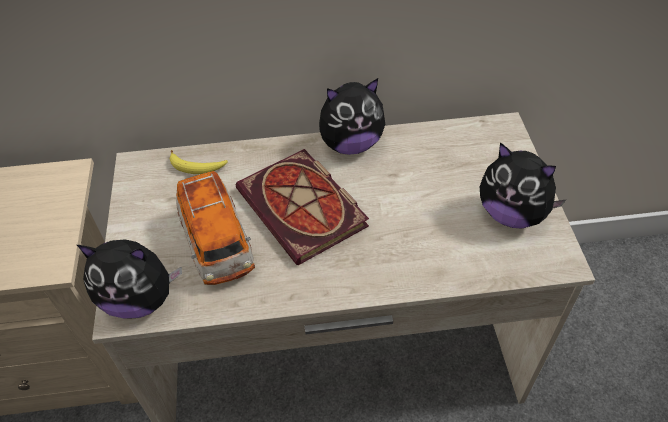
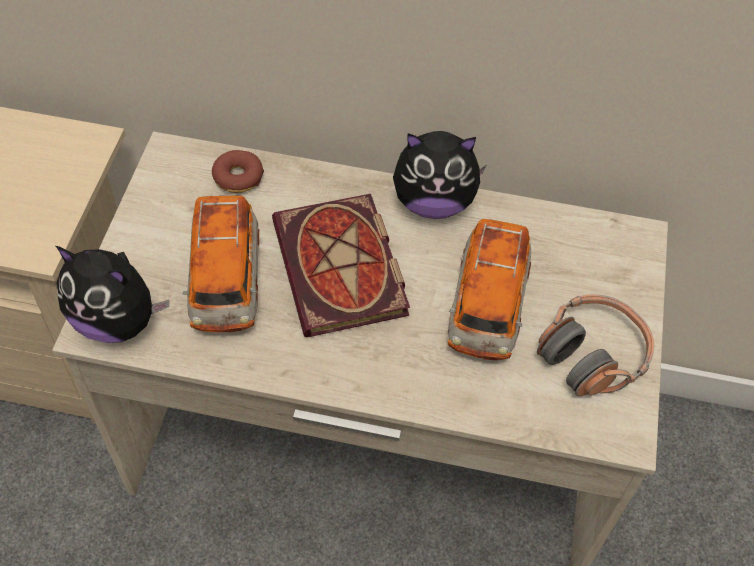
camera: 15 degrees right, 5 degrees up
(197, 167) = (238, 177): banana -> donut
(422, 203) = (487, 307): none -> toy car
(511, 214) = (592, 355): plush toy -> headphones

